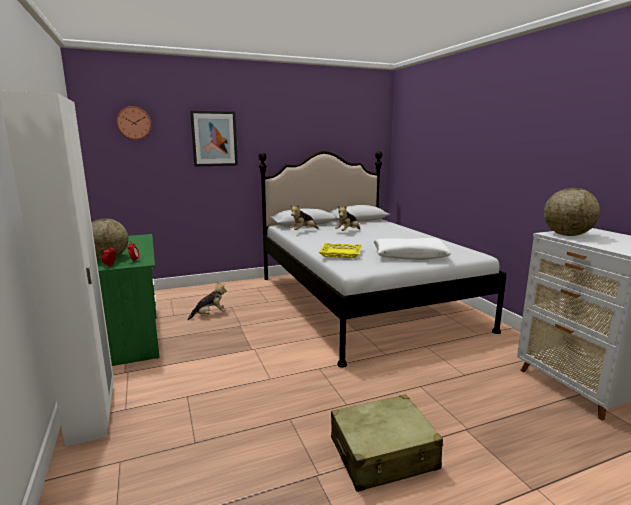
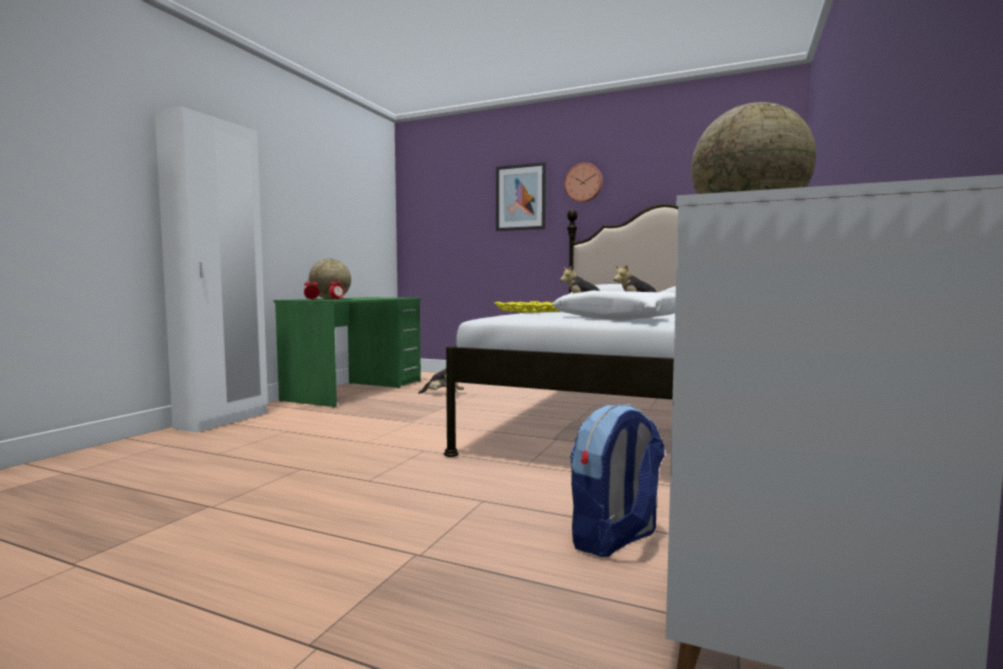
camera: 45 degrees right, 10 degrees down
(134, 123) = (444, 186): wall clock -> wall clock (583, 183)
(383, 454) = (285, 523): beige suitcase -> none
(495, 379) = (615, 539): none -> backpack

